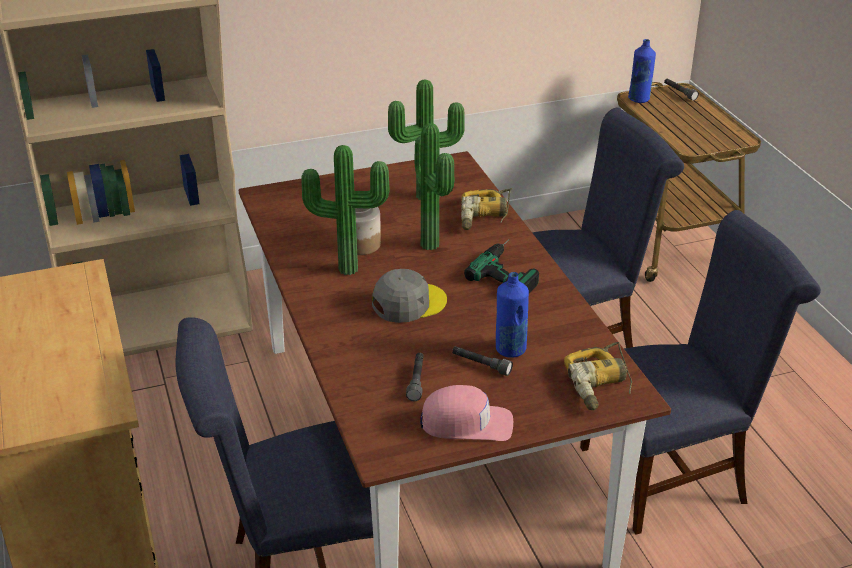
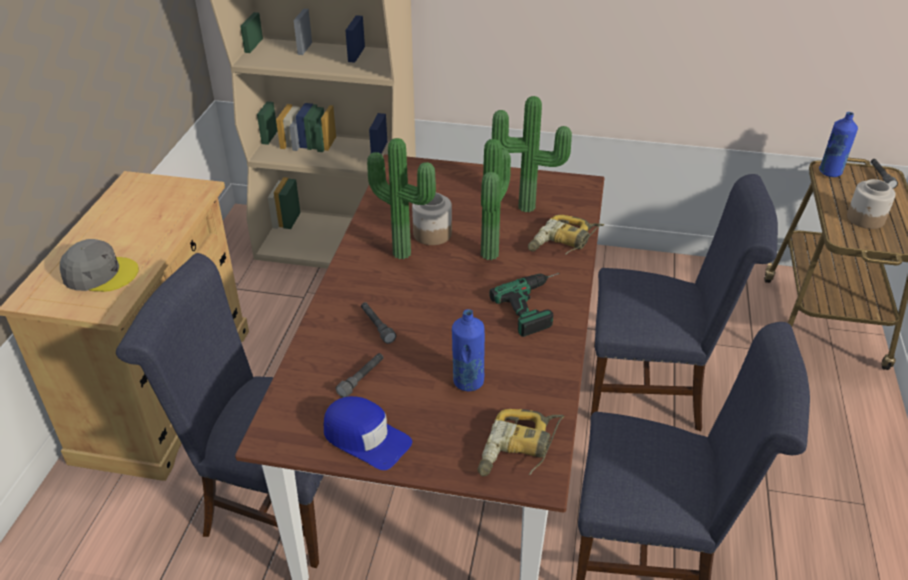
camera: 30 degrees right, 5 degrees up
(408, 303) = (422, 302): grey cap -> grey cap (100, 273)
(467, 423) = (365, 438): pink cap -> blue cap
(481, 365) = (429, 386): grey flashlight -> grey flashlight (377, 326)
(694, 129) = (865, 219): none -> jar

